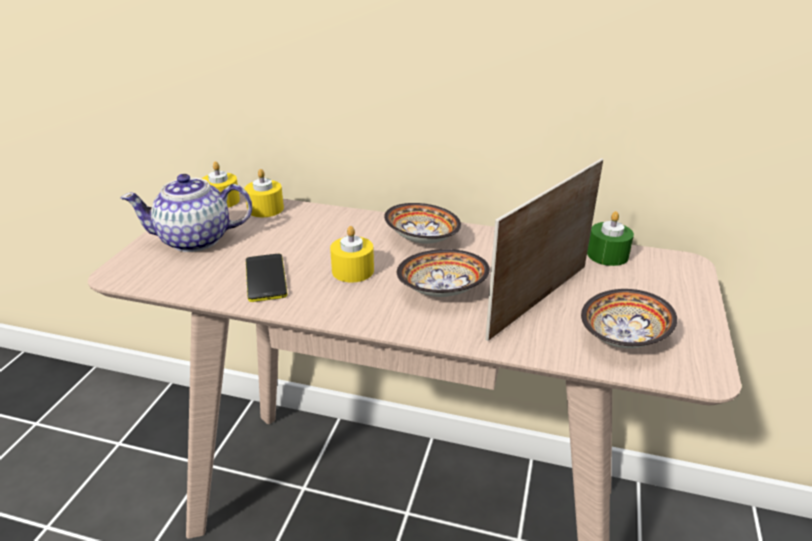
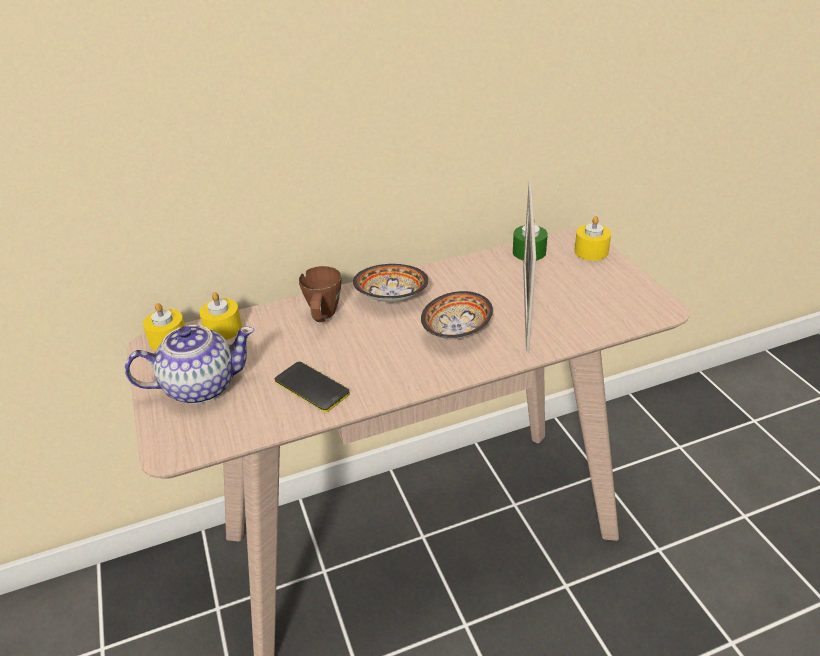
camera: 35 degrees left, 5 degrees up
(196, 240) = (200, 386): teapot -> teapot turned 150 degrees counterclockwise
(345, 232) = (323, 318): none -> brown mug
(353, 270) = (372, 347): yellow candle -> yellow candle (591, 251)
(621, 338) = (599, 308): bowl -> none

